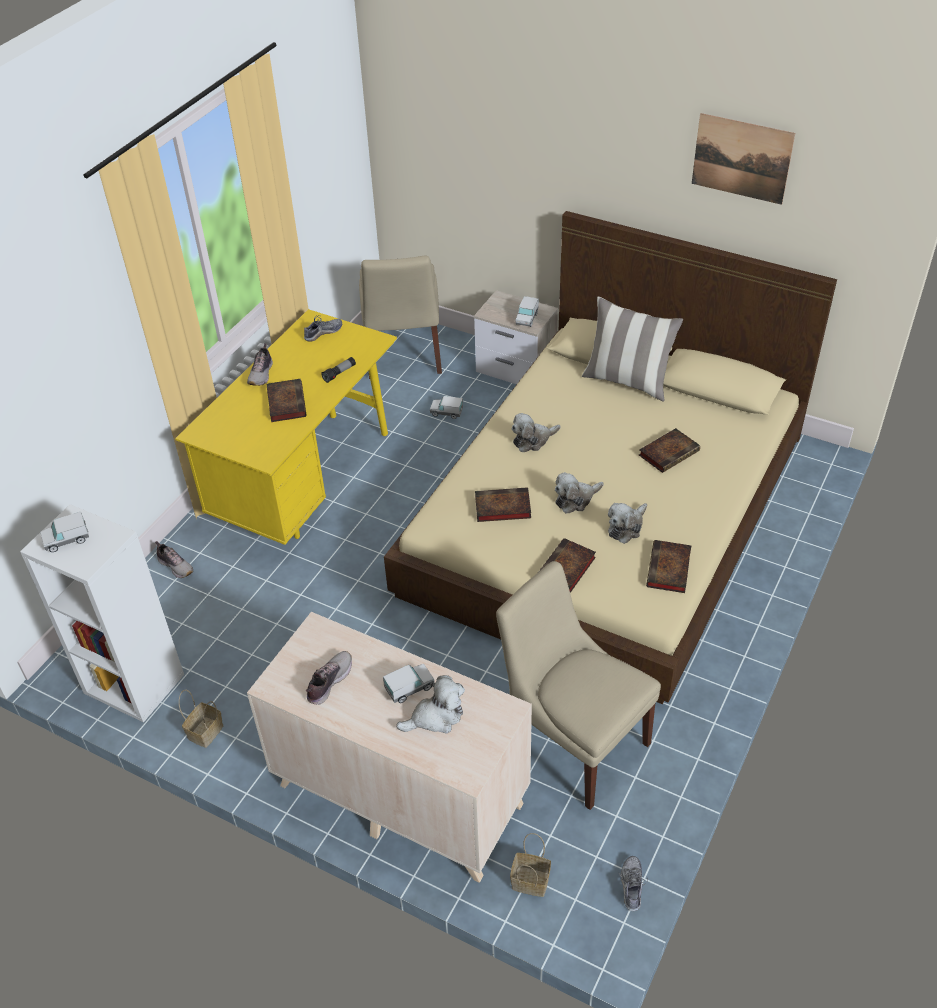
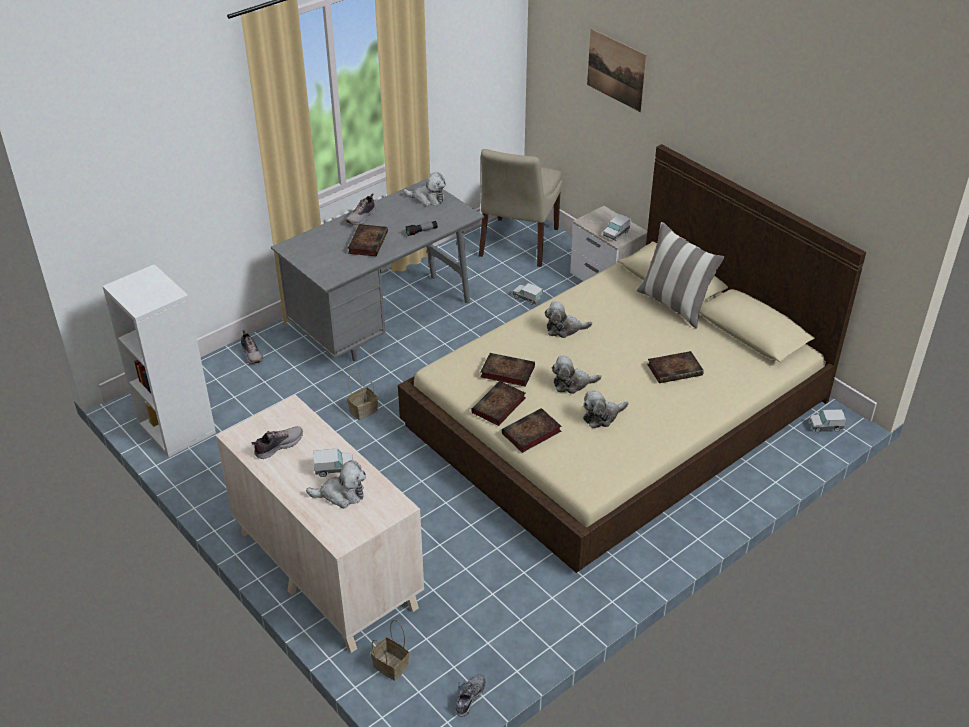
camera: 20 degrees right, 5 degrees down
(67, 540) = (137, 287): toy truck -> toy truck (825, 426)
(205, 733) = (208, 479): basket -> basket (363, 411)
(307, 482) = (385, 321): yellow desk -> grey desk
(323, 333) = (427, 198): shoe -> plush toy
(572, 740) = (484, 575): beige chair -> none
(669, 570) = (617, 459): book -> book (498, 407)
(741, 158) = (800, 124): picture -> picture (616, 70)

